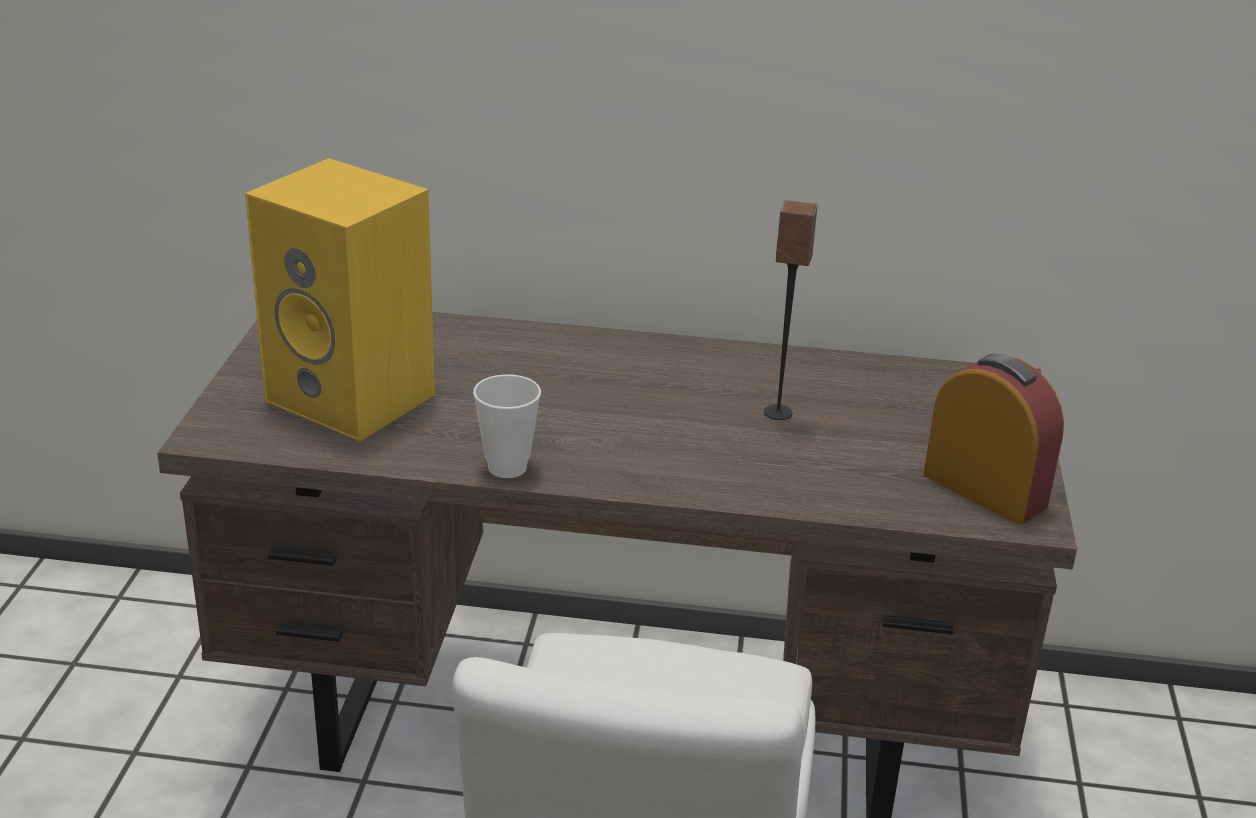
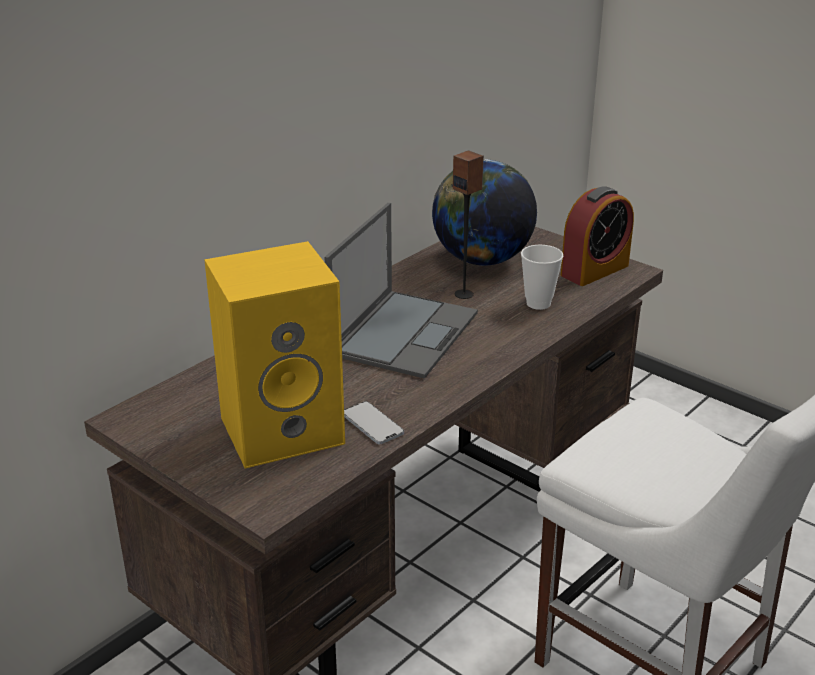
camera: 55 degrees left, 0 degrees up
(414, 445) = (372, 424): none -> phone
(507, 467) = (435, 399): cup -> cup (538, 303)
(633, 403) = (405, 332): none -> laptop
(886, 398) = (482, 260): none -> globe
(984, 490) = (594, 270): alarm clock -> alarm clock turned 150 degrees clockwise

